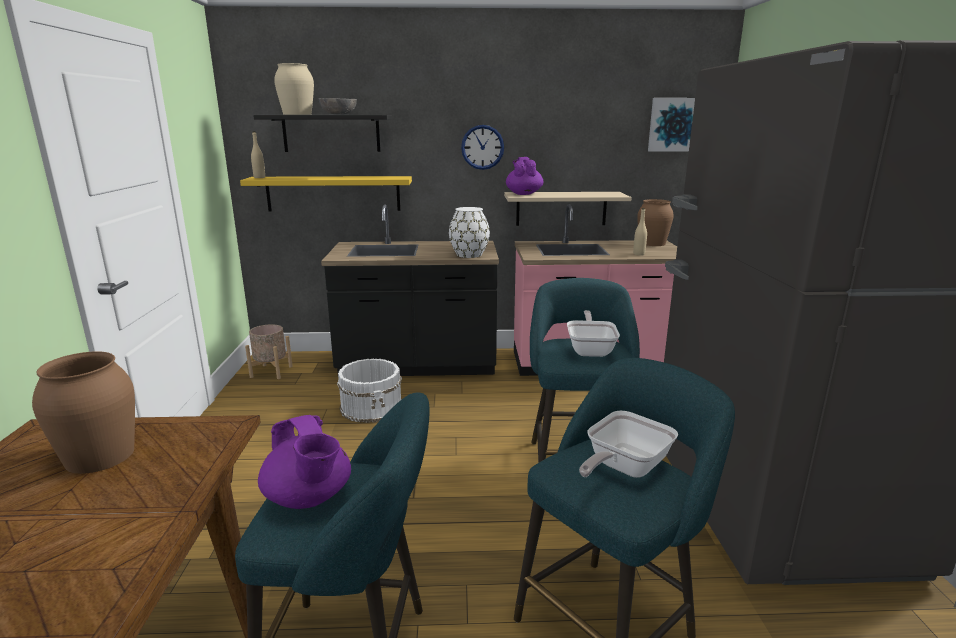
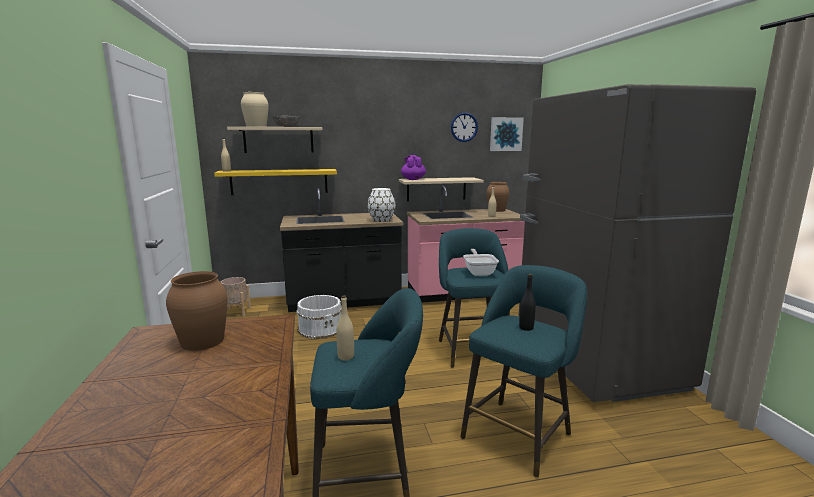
camera: 10 degrees left, 5 degrees down
(309, 498) = (346, 357): purple teapot -> beige bottle
(331, 133) = (278, 140): black shelf -> beige shelf
(482, 147) = (383, 149): wall clock -> wall clock (464, 127)
(623, 468) = (526, 328): frying pan -> black bottle

